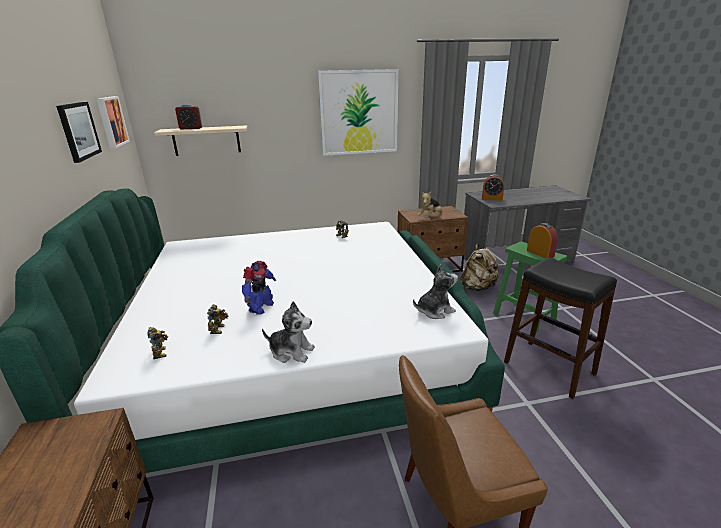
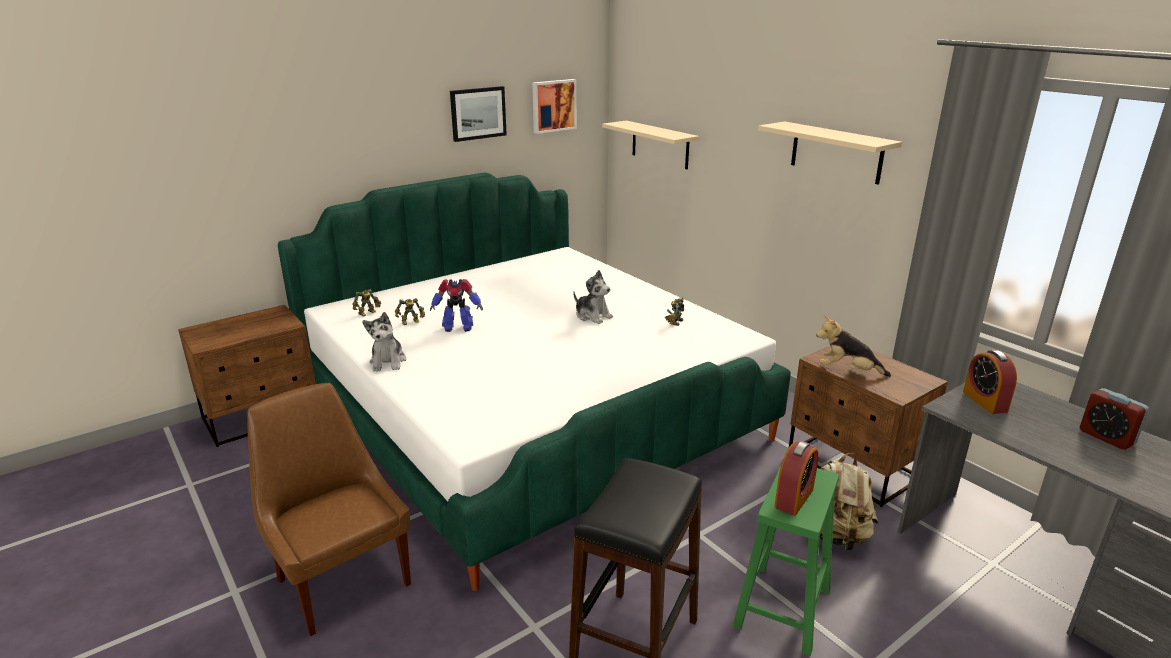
camera: 65 degrees right, 0 degrees up
(191, 128) = (642, 126): alarm clock -> alarm clock (1106, 437)
(359, 113) = (836, 152): picture -> beige shelf
(434, 311) = (505, 420): plush toy -> plush toy (592, 316)

